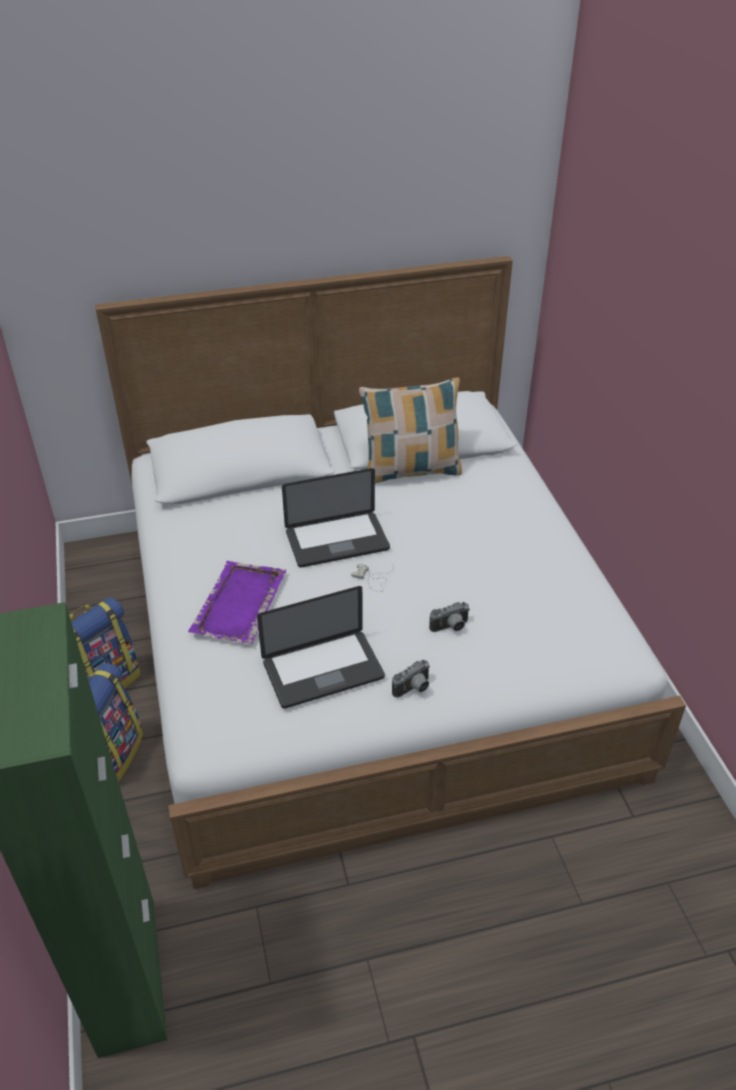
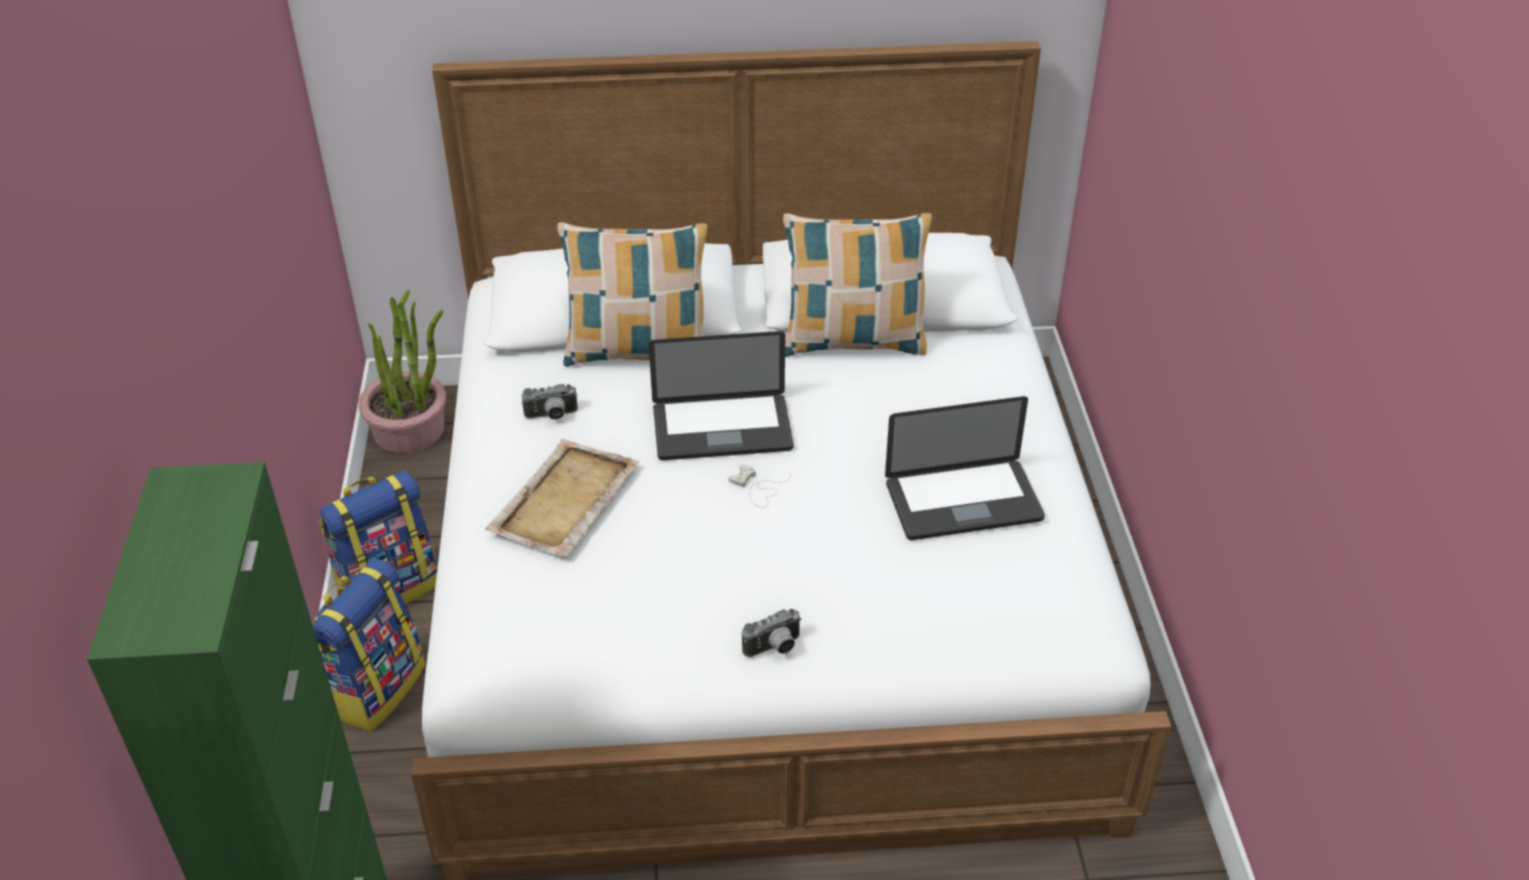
camera: 10 degrees right, 0 degrees up
(94, 568) = (409, 429): none -> potted plant
(238, 605) = (563, 502): purple tray -> beige tray
(264, 494) = (638, 352): none -> pillow
(323, 670) = (656, 606): laptop -> laptop (963, 502)
(450, 628) = (849, 570): camera -> camera (552, 416)

